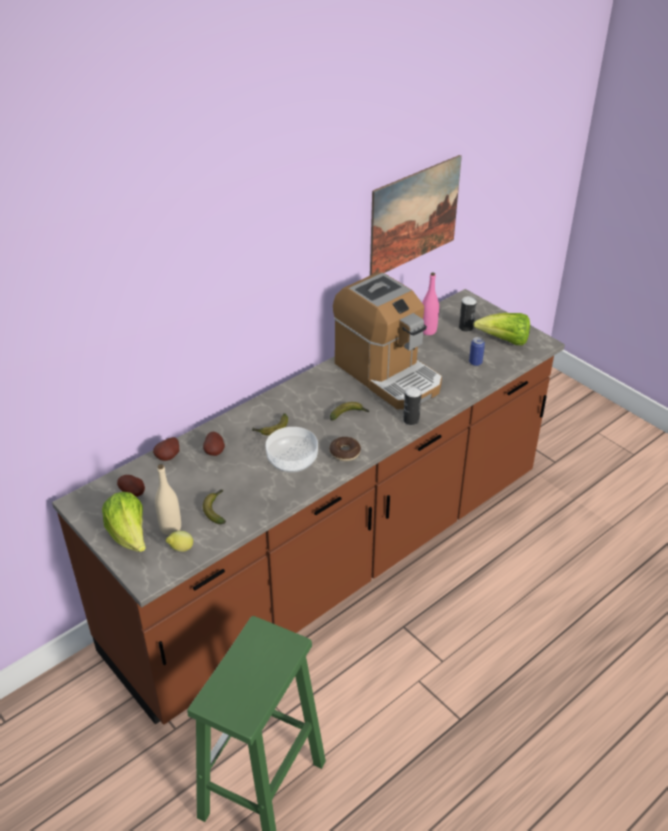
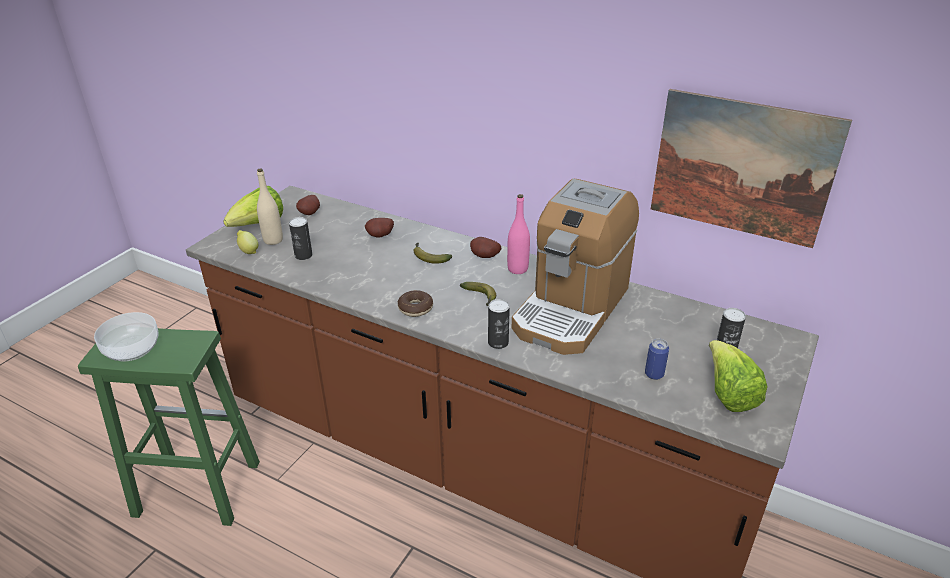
camera: 70 degrees right, 5 degrees down
(169, 457) = (363, 217): potato -> potato (484, 257)
(216, 509) = (303, 255): banana -> can
(291, 459) = (389, 279): bowl -> bowl (132, 348)
(428, 331) = (686, 321): pink bottle -> pink bottle (517, 269)

